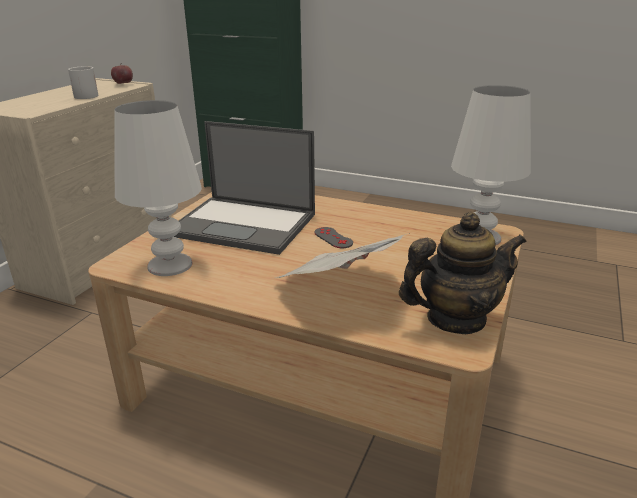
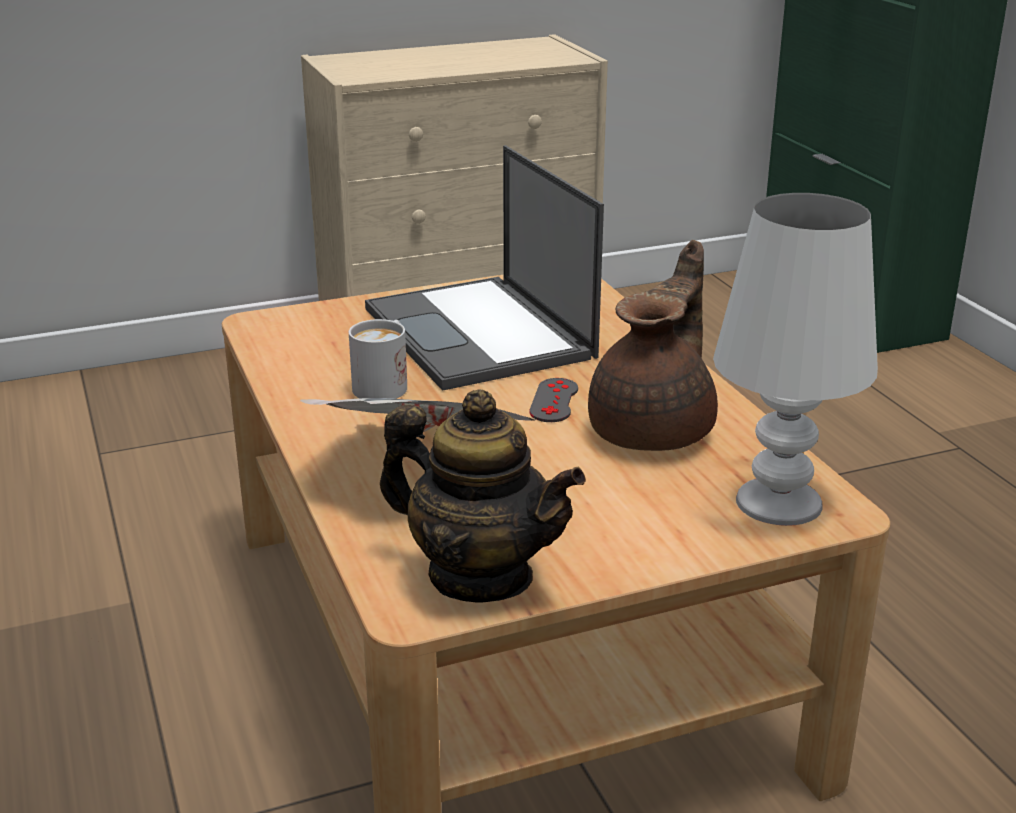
camera: 45 degrees right, 0 degrees up
(85, 95) = (474, 63): white mug -> white mug (385, 384)
(123, 83) = (563, 53): apple -> none
(169, 265) = (305, 347): white table lamp -> none
(392, 232) = (655, 430): none -> brown teapot

